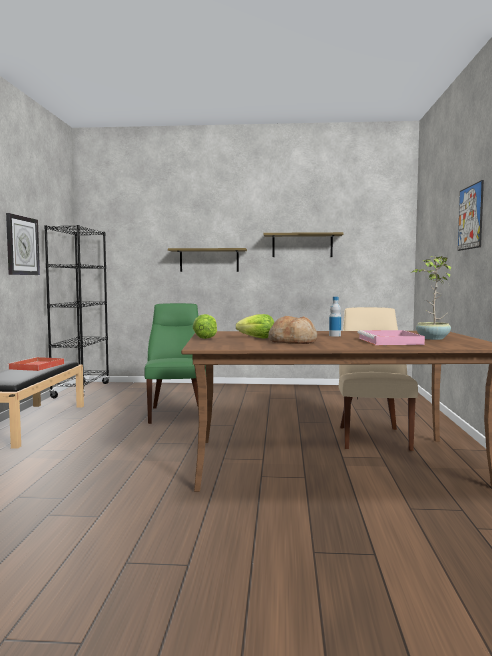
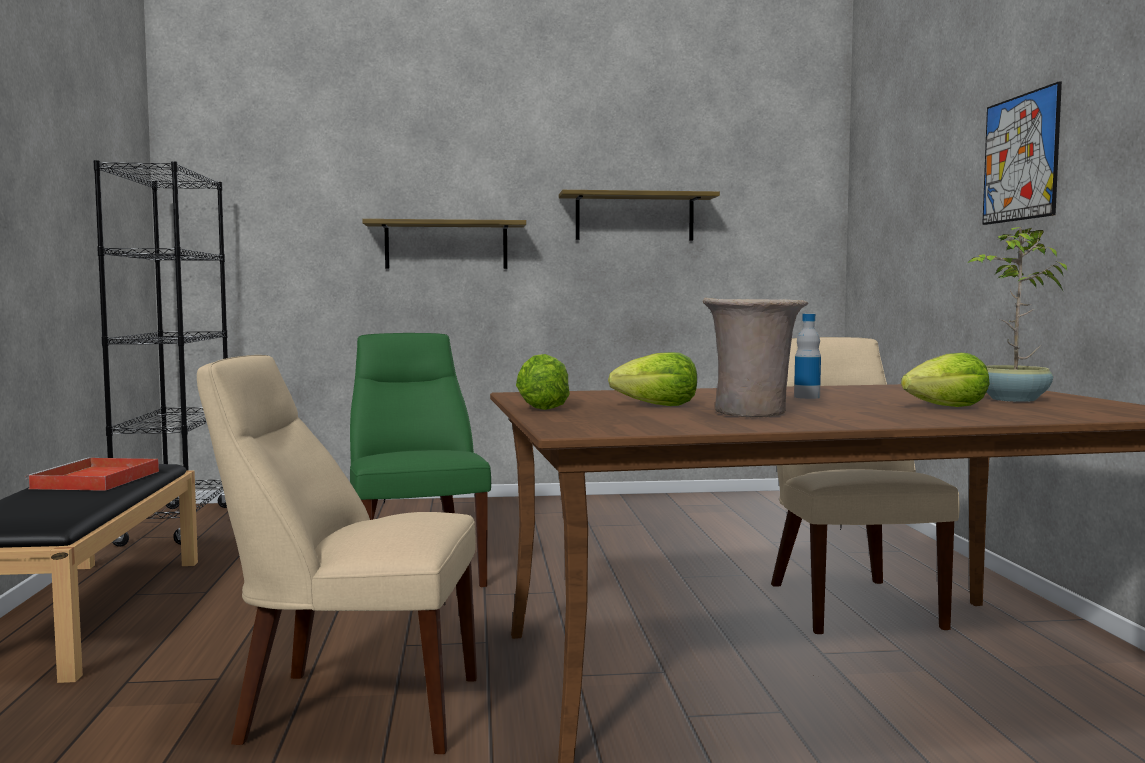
camera: 10 degrees left, 0 degrees up
(22, 245) = (48, 204): wall clock -> none
(121, 464) = (350, 709): none -> beige chair
(293, 342) = (753, 413): bread -> beige vase
(390, 341) = (948, 407): pink tray -> lettuce

